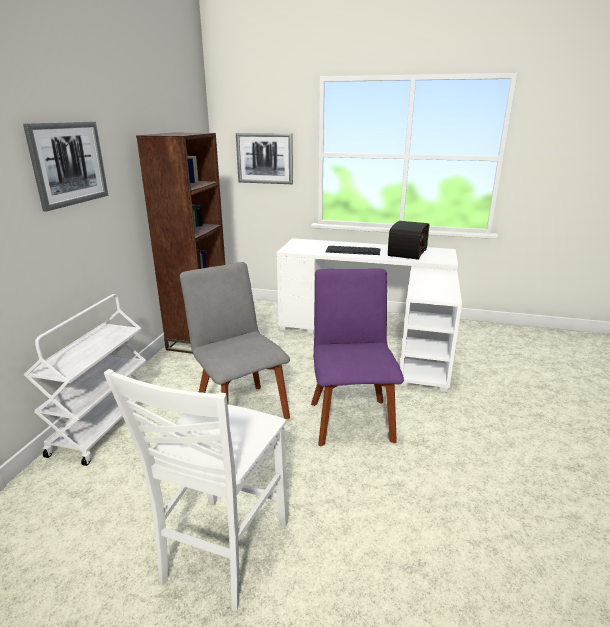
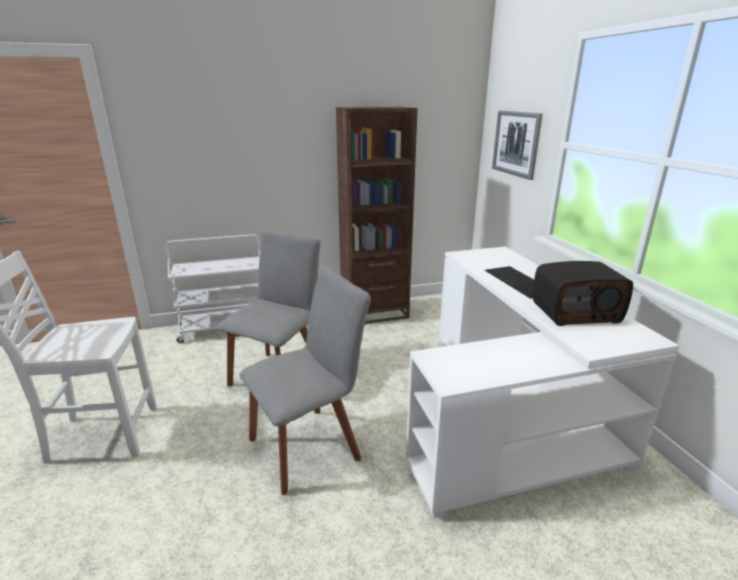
camera: 60 degrees right, 0 degrees up
(69, 163) = (249, 126): picture -> none
(351, 418) = (309, 445): purple chair -> grey chair

